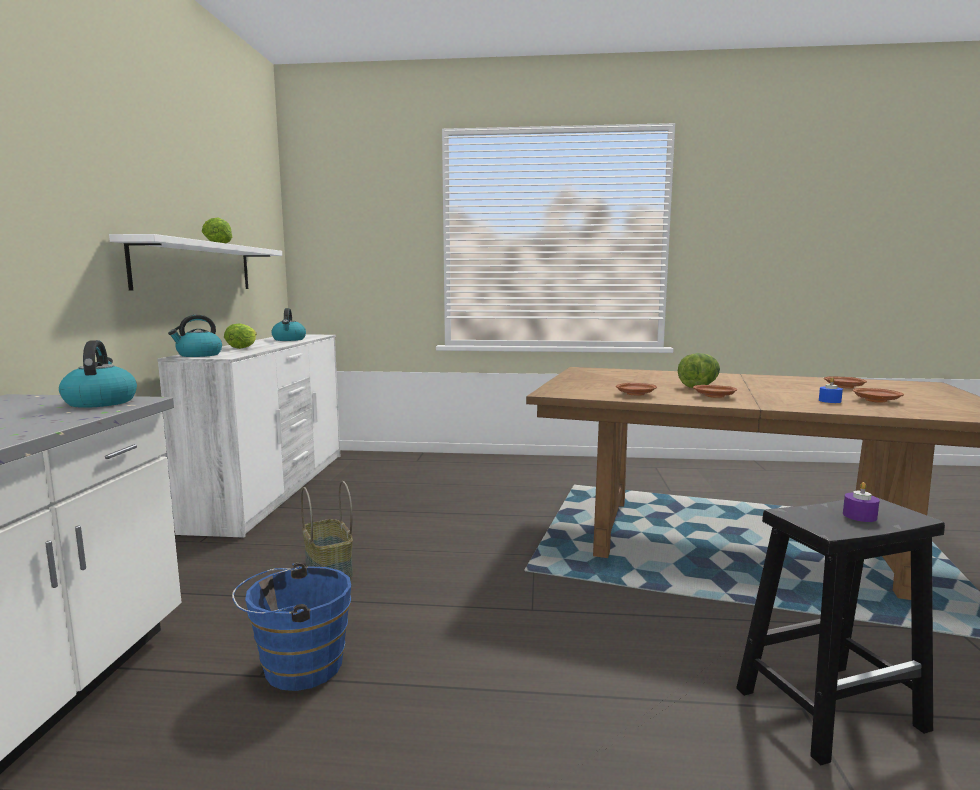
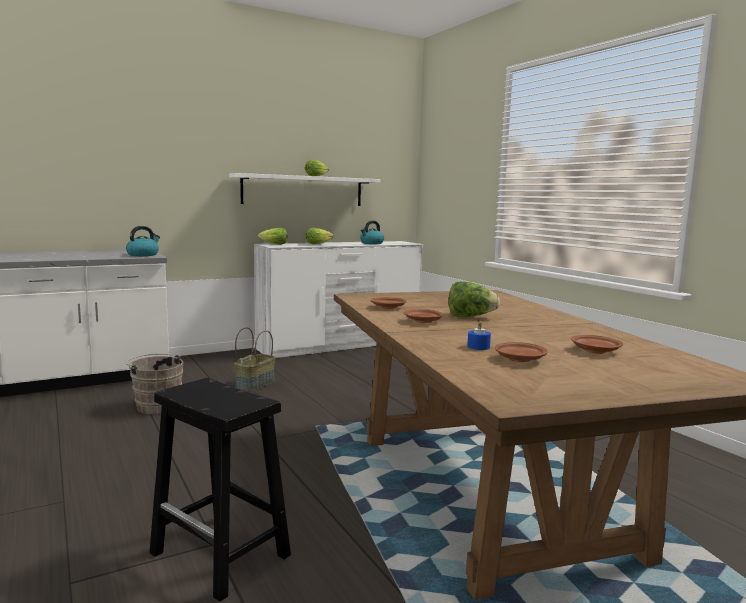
camera: 55 degrees right, 0 degrees up
(199, 355) = (274, 244): kettle -> lettuce
(297, 667) = (156, 406): blue bucket -> brown bucket
(859, 516) = (218, 399): purple candle -> none

